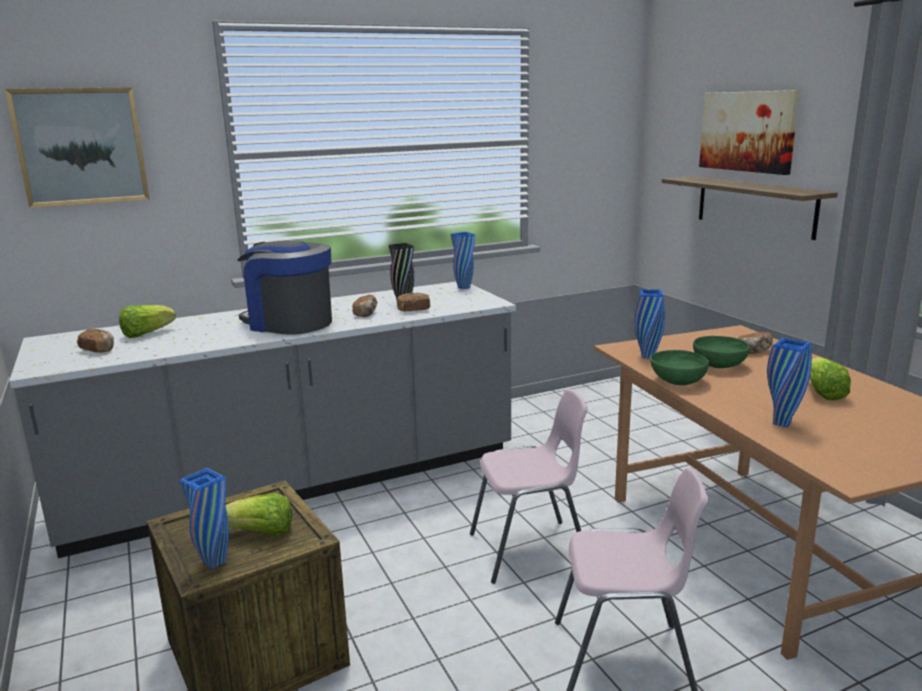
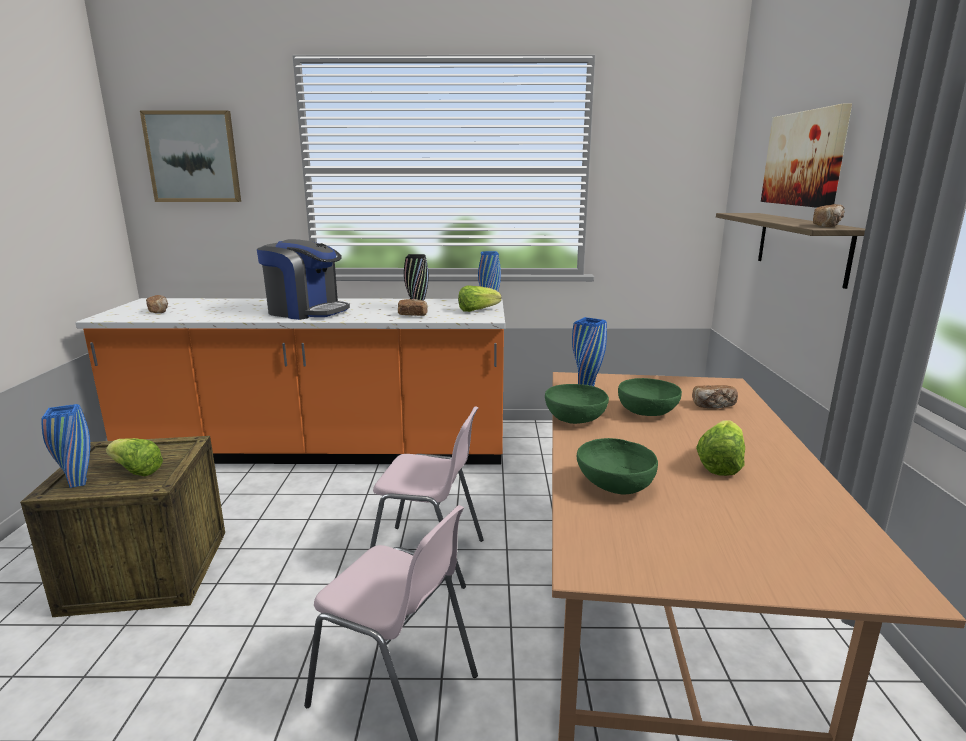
camera: 25 degrees right, 0 degrees up
(147, 334) = (207, 305): lettuce -> lettuce (477, 310)
(289, 323) = (306, 311): coffee machine -> coffee machine turned 150 degrees clockwise
(298, 483) = (320, 450): grey counter -> orange counter
(366, 314) = (372, 313): bread -> bread (827, 226)
(782, 423) = (614, 485): blue vase -> green bowl

